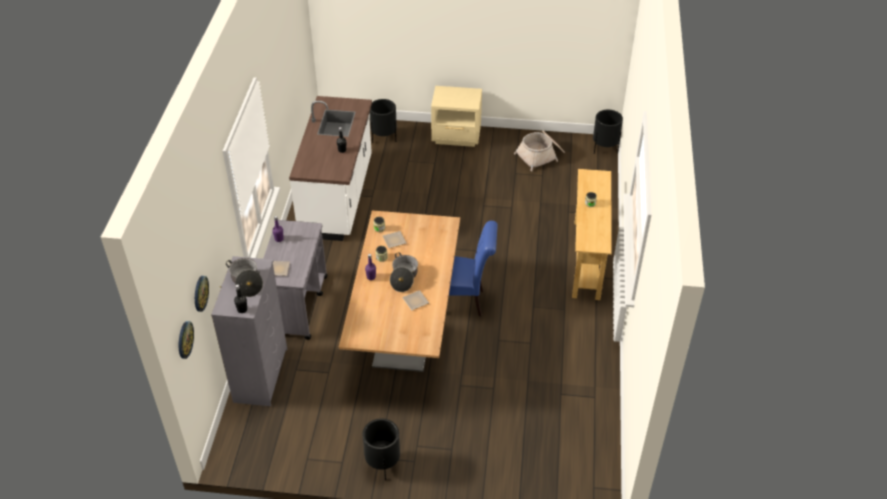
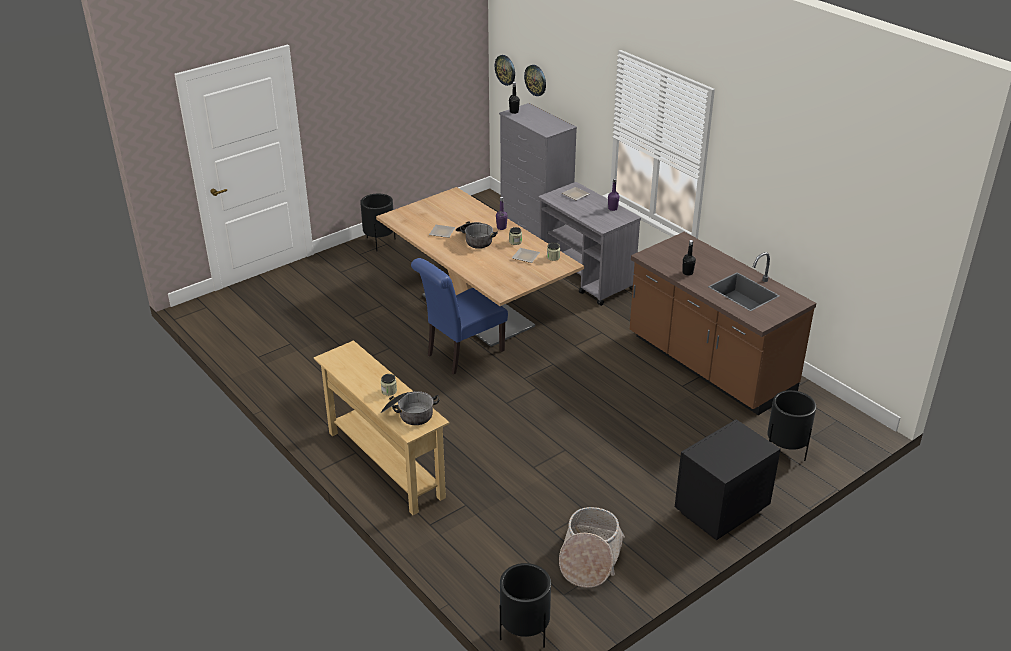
camera: 135 degrees right, 10 degrees down
(246, 282) = (539, 121): cooking pot -> cooking pot (409, 414)
(338, 197) = (709, 365): white counter -> brown counter
(457, 137) = (719, 511): beige nightstand -> black nightstand

